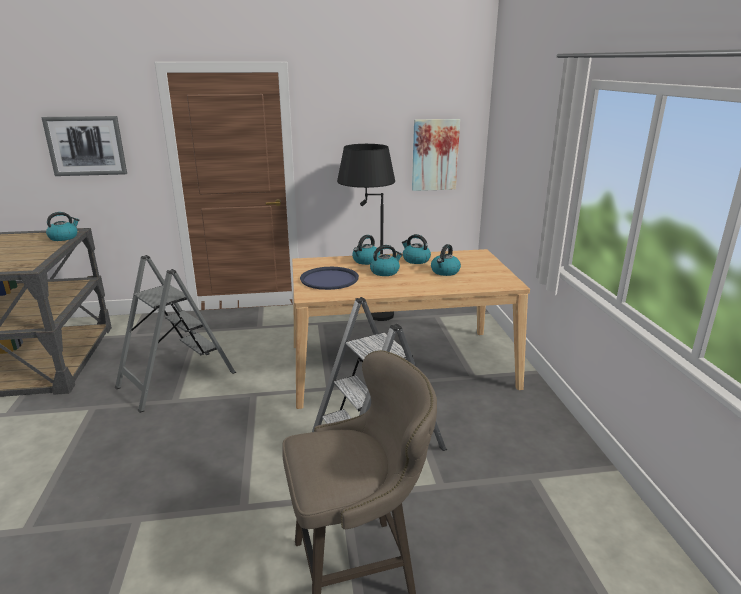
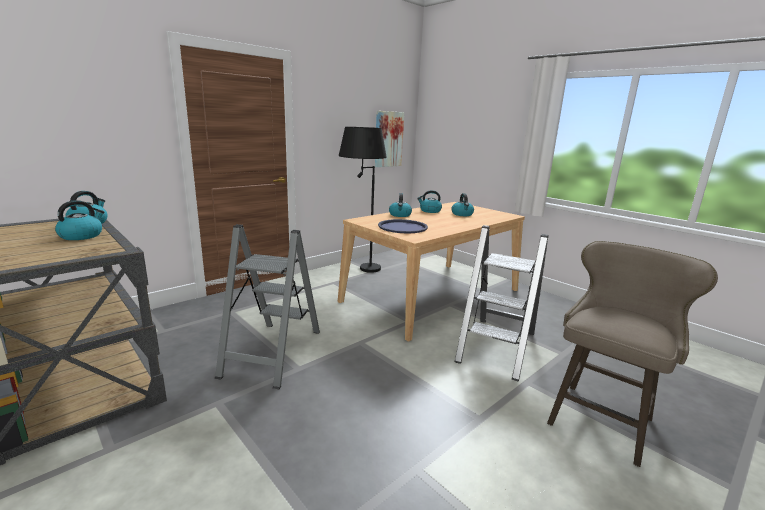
camera: 35 degrees left, 5 degrees down
(86, 146) = (79, 118): picture -> none
(385, 272) = (428, 219): kettle -> kettle (82, 236)

